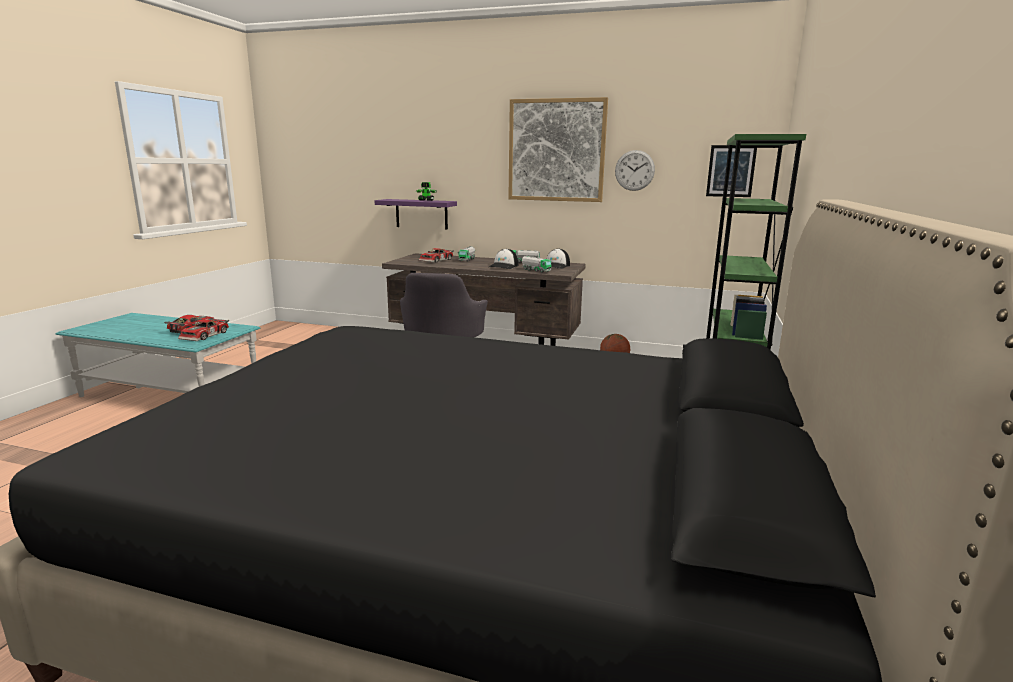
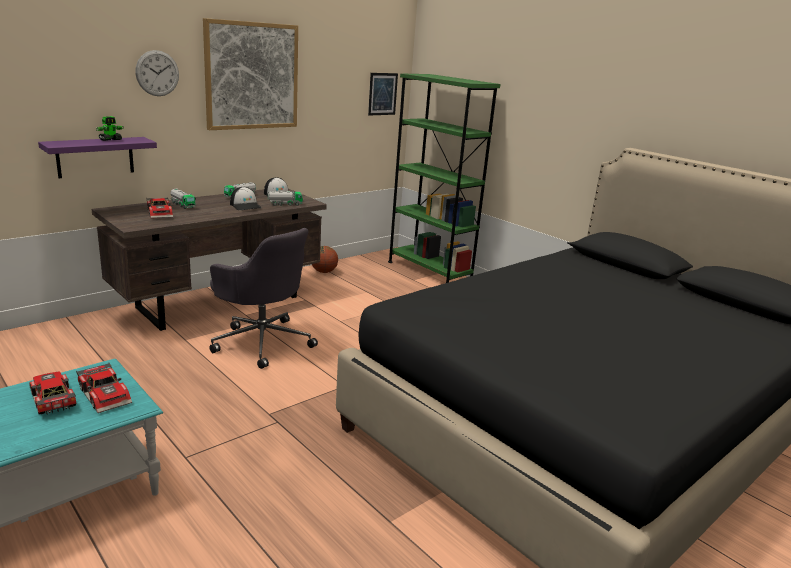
camera: 60 degrees left, 5 degrees up
(634, 170) = (318, 95): wall clock -> wall clock (157, 73)

